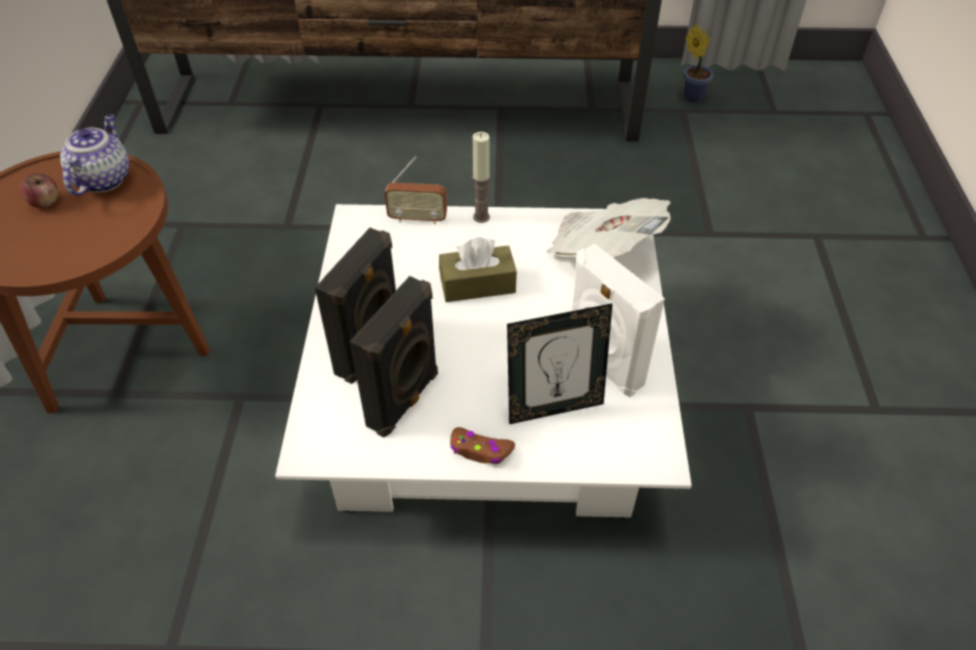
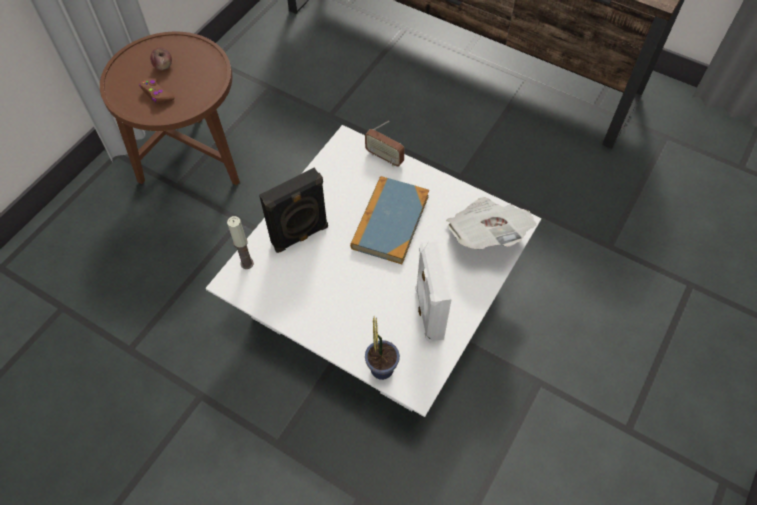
camera: 30 degrees right, 10 degrees up
(103, 179) = (200, 63): teapot -> none
(405, 400) = (299, 278): black speaker -> none
(477, 284) = (390, 222): brown tissue box -> book
(480, 450) = (320, 330): brown game controller -> brown game controller (157, 94)
(481, 217) = (425, 174): candle -> candle (247, 263)
(554, 407) = (379, 325): picture frame -> none
(691, 96) = (682, 126): potted plant -> potted plant (381, 366)

